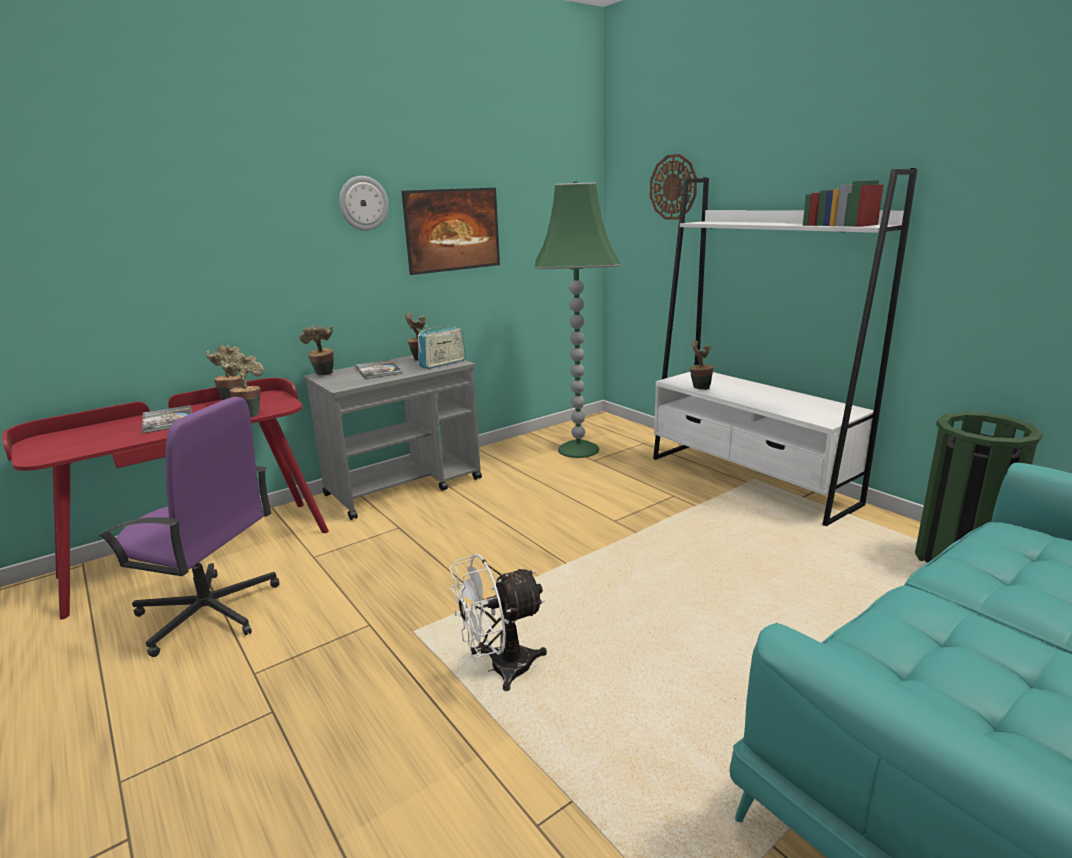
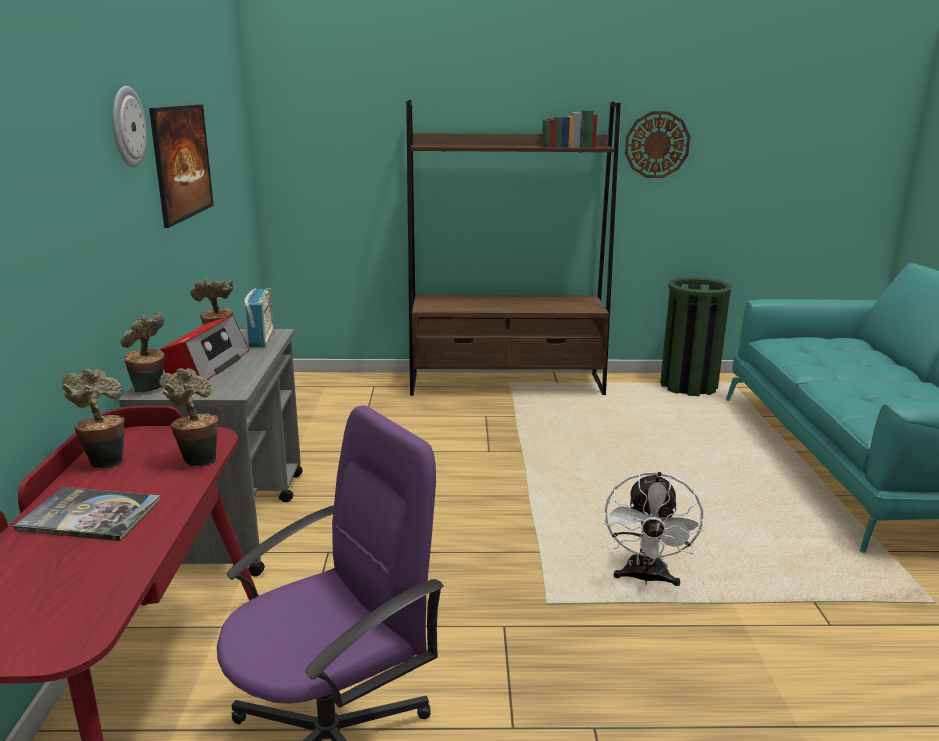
camera: 55 degrees left, 0 degrees up
(378, 370) = (207, 364): book -> radio
(579, 449) = (331, 412): green floor lamp -> none
(673, 187) = (360, 108): wall clock -> wall clock (657, 145)
(699, 388) = (461, 309): potted plant -> none
(750, 480) = (507, 384): white bookcase -> brown bookcase

